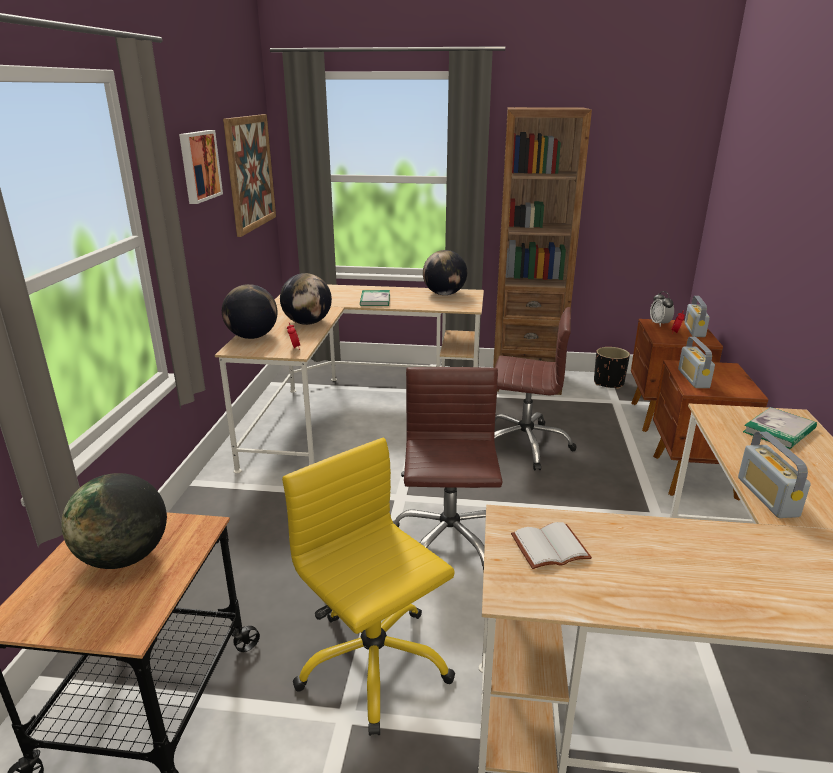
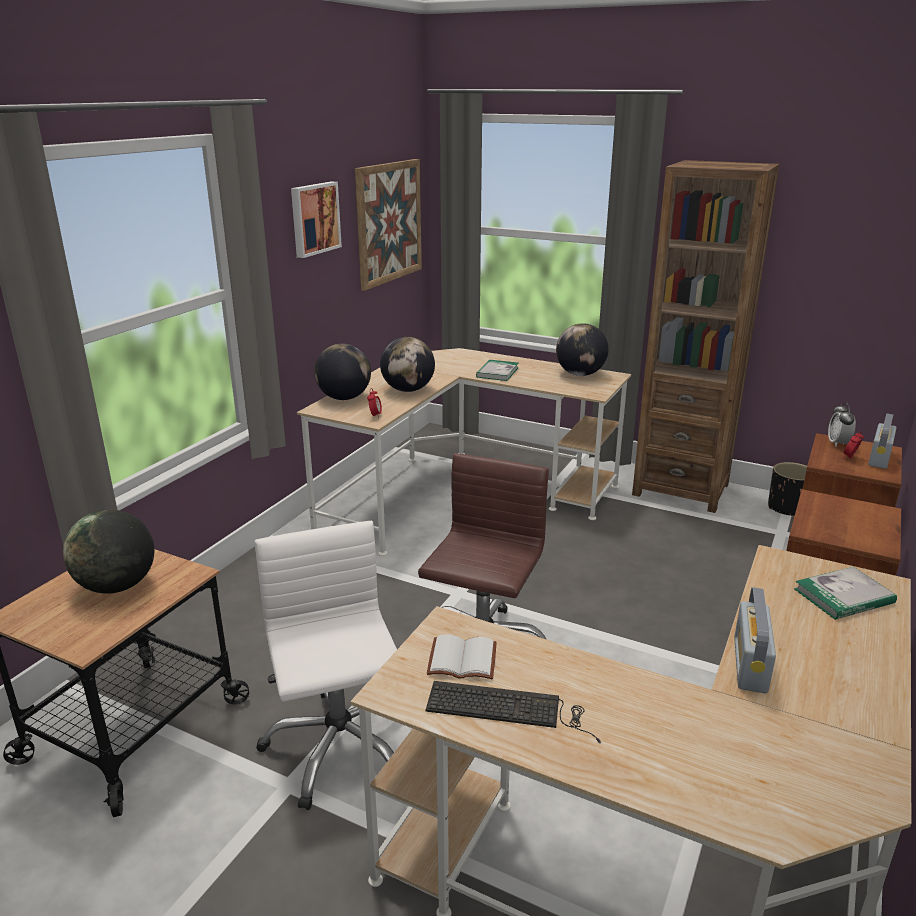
camera: 20 degrees right, 0 degrees up
(373, 664) = (339, 746): yellow office chair -> white office chair
(525, 444) = (632, 562): brown office chair -> none
(626, 582) = (509, 709): none -> keyboard
(693, 378) = (819, 518): radio -> none

